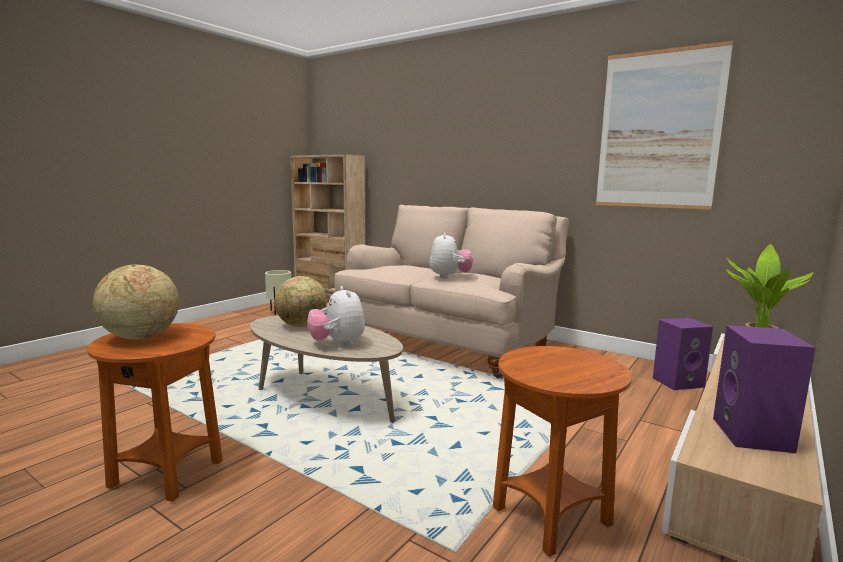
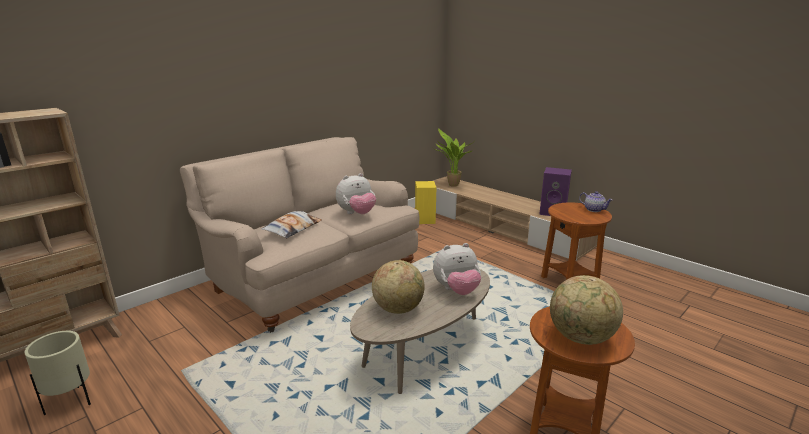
camera: 80 degrees left, 10 degrees up
(400, 266) = (292, 228): none -> pillow
(450, 277) = (357, 214): plush toy -> plush toy turned 135 degrees clockwise
(595, 379) = (593, 209): none -> teapot
(658, 130) = (377, 63): picture -> none
(678, 382) = (424, 219): purple speaker -> yellow speaker

